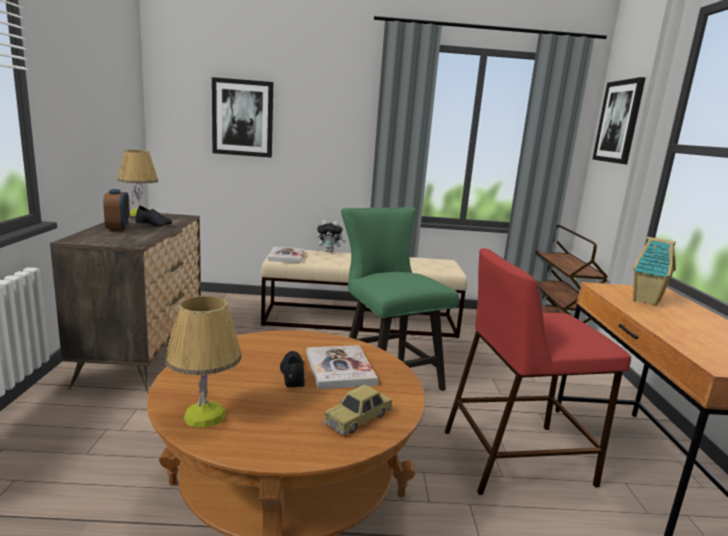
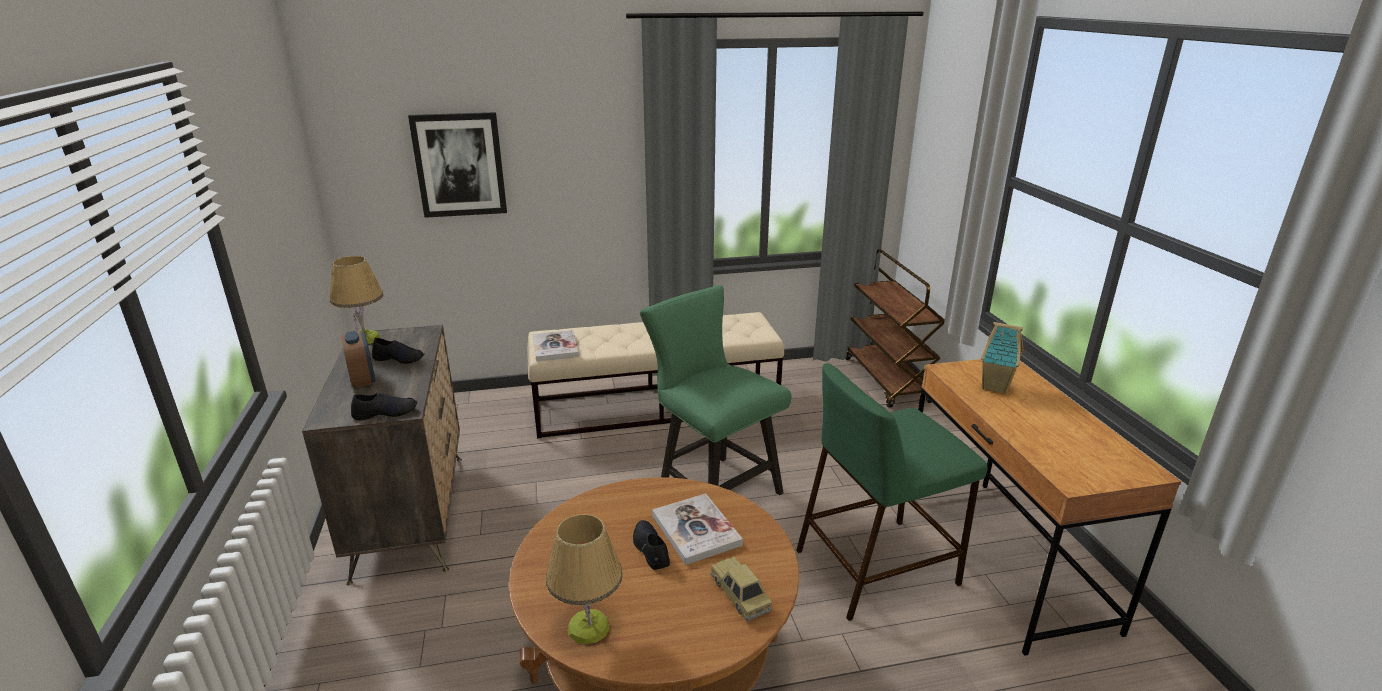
camera: 10 degrees left, 10 degrees up
(118, 243) = (385, 412): none -> black shoe
(329, 251) = (604, 326): plush toy -> none
(358, 418) = (740, 595): toy car -> toy car turned 120 degrees clockwise
(518, 456) = (877, 566): red stool -> green stool
(619, 122) = (944, 127): picture -> none

